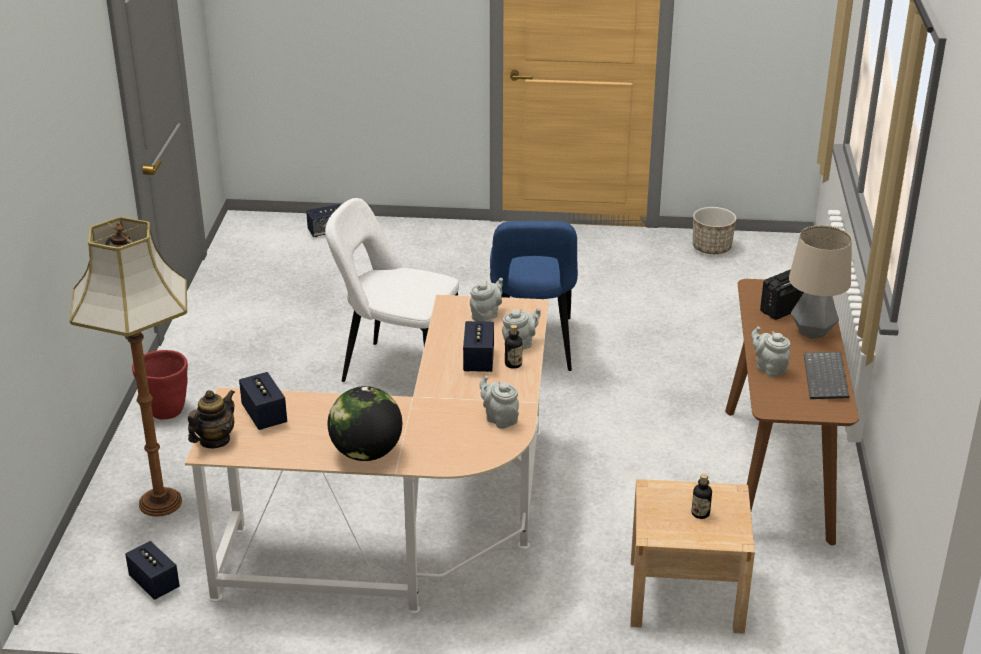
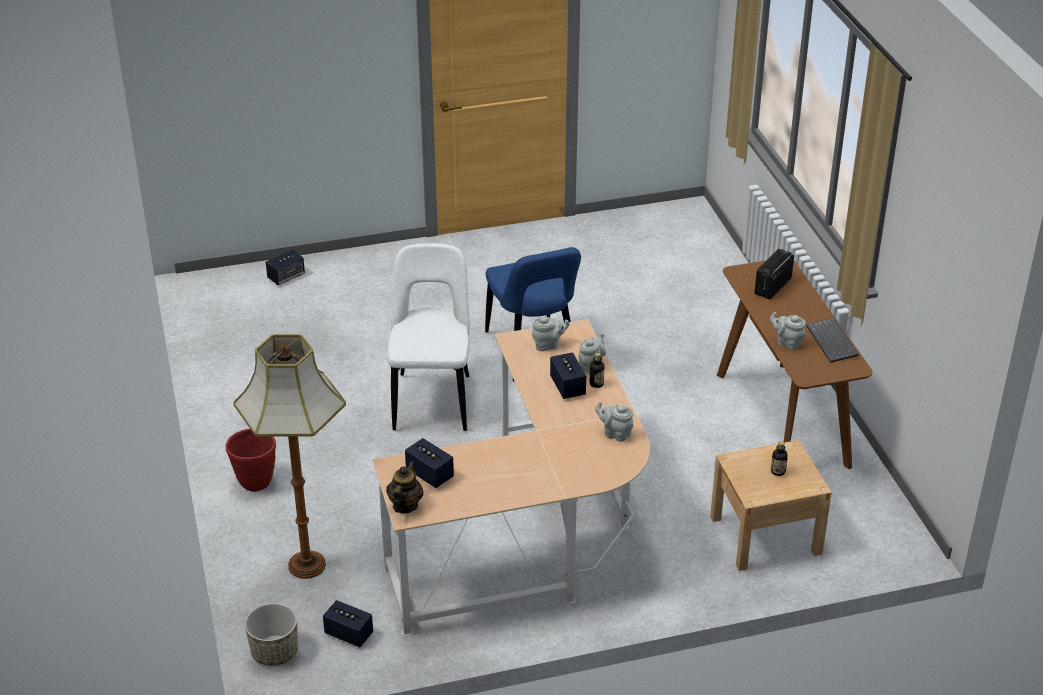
camera: 20 degrees left, 5 degrees up
(366, 453) = (532, 487): globe -> none
(397, 370) = (432, 399): white chair -> white chair turned 90 degrees clockwise
(486, 316) = (548, 345): grey teapot -> grey teapot turned 60 degrees clockwise
(711, 248) = (630, 226): planter -> planter (274, 651)
(812, 332) = (802, 304): table lamp -> none

